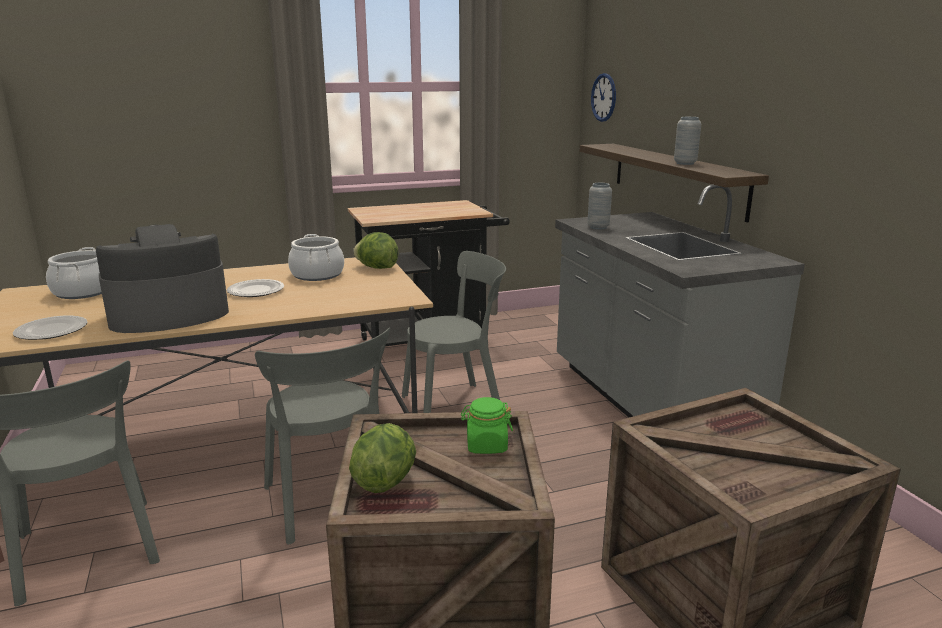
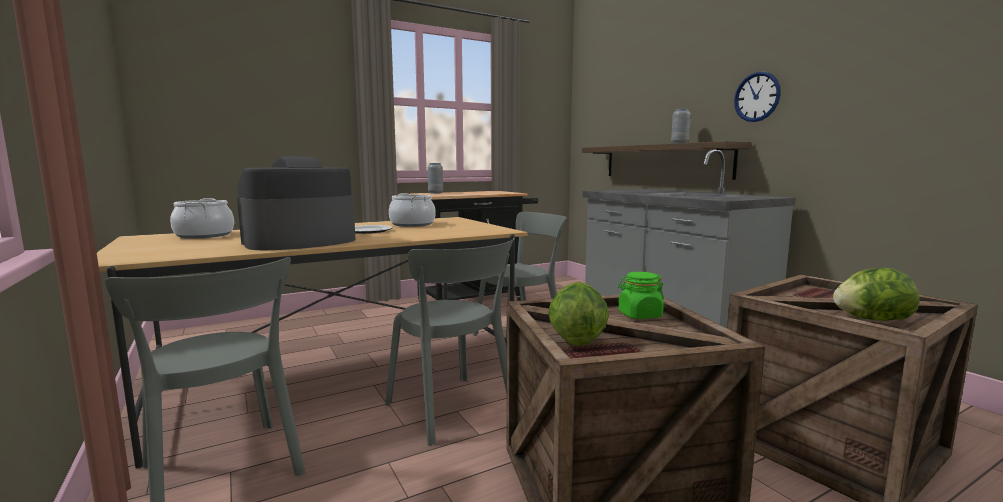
camera: 10 degrees left, 10 degrees down
(52, 331) = (190, 251): plate -> none
(377, 268) = (458, 221): lettuce -> lettuce (871, 319)
(598, 227) = (620, 192): grey vase -> grey vase (435, 193)
(603, 97) = (592, 117): wall clock -> wall clock (757, 97)

